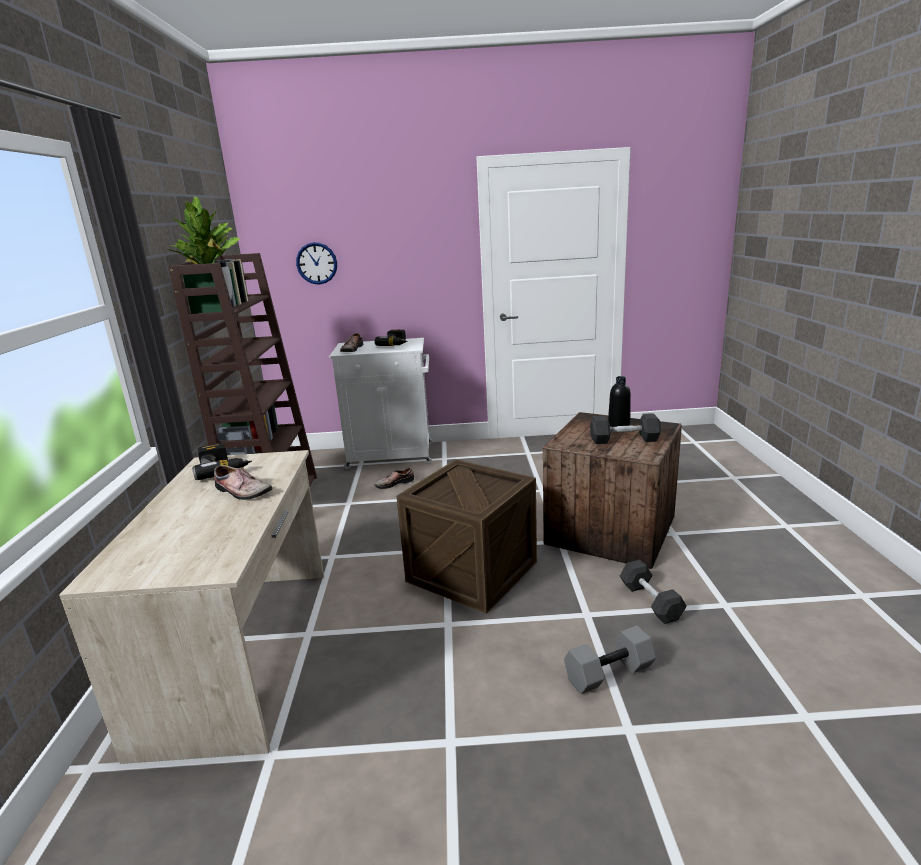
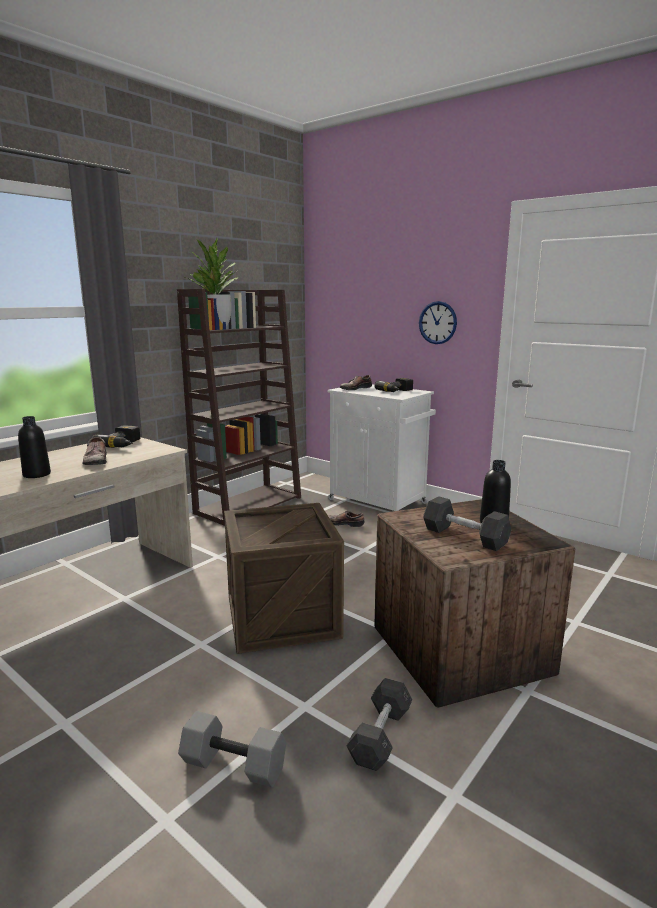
camera: 40 degrees right, 5 degrees down
(219, 528) = (37, 474): none -> black bottle
(316, 263) = (355, 306): wall clock -> wall clock (437, 322)

